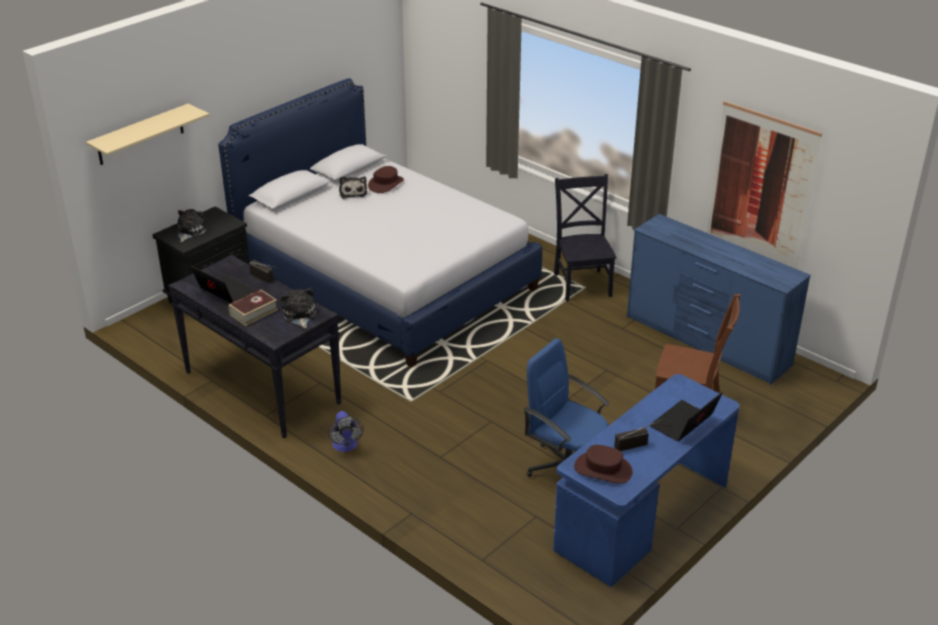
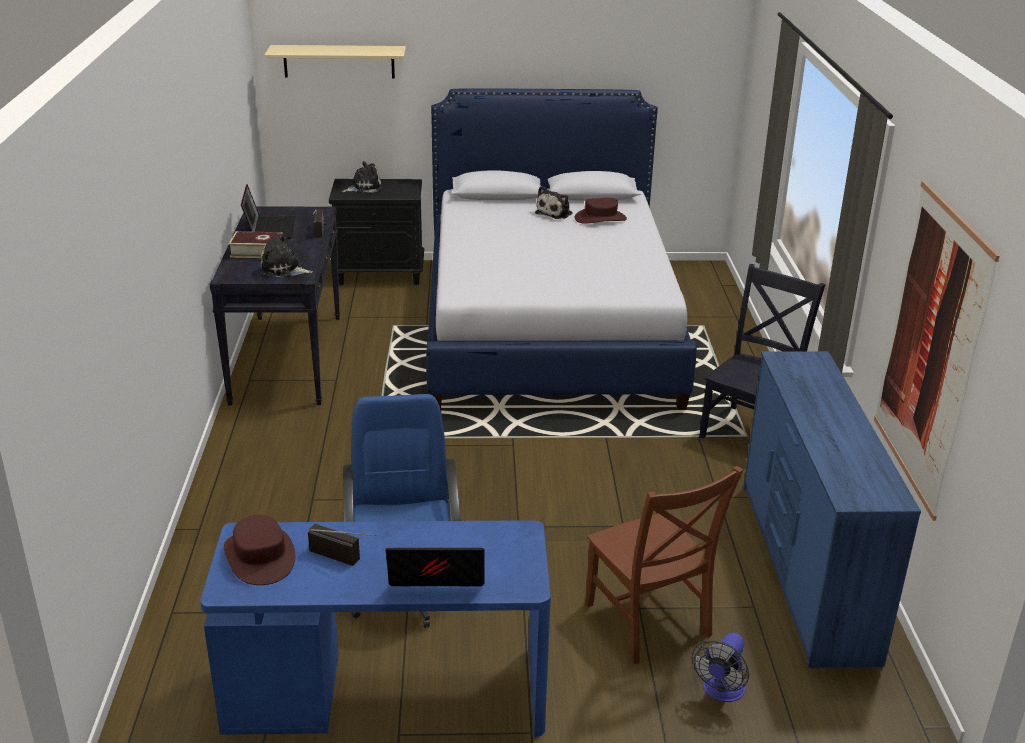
camera: 45 degrees right, 5 degrees down
(299, 315) = (284, 270): plush toy -> plush toy turned 105 degrees counterclockwise
(346, 446) = (258, 440): fan -> fan (721, 691)

